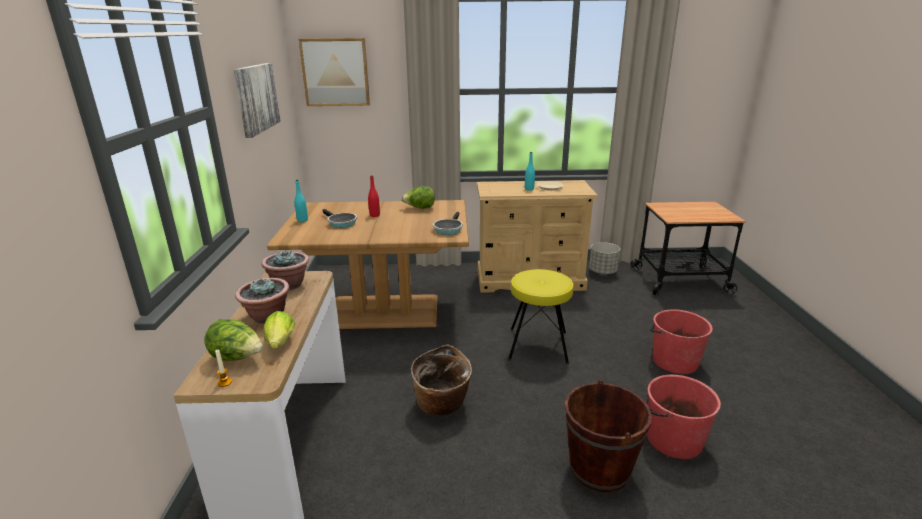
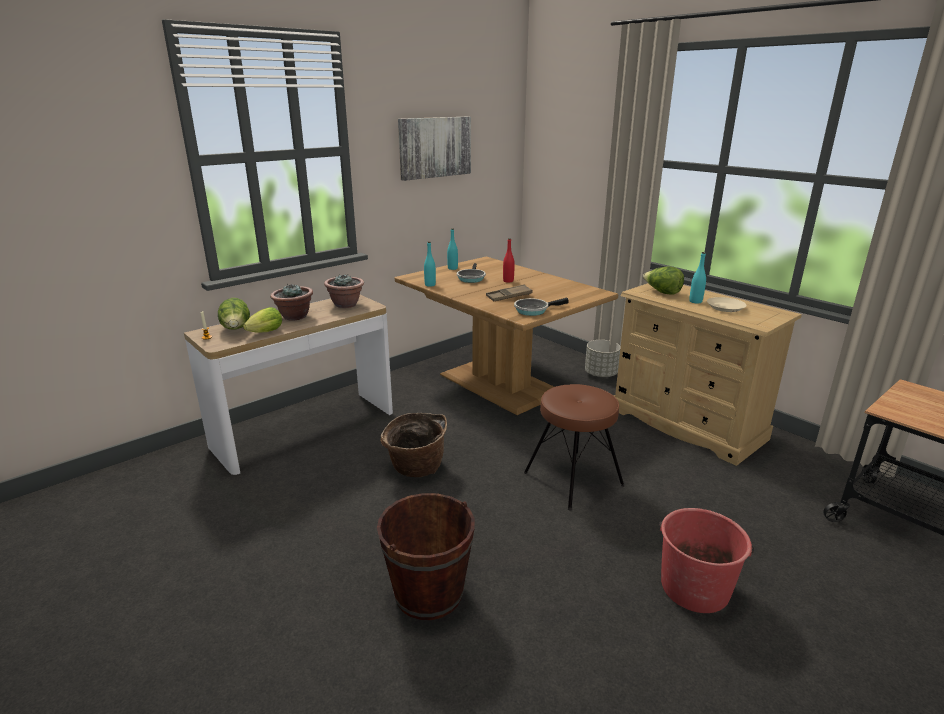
camera: 50 degrees right, 0 degrees up
(321, 239) = (430, 285): none -> turquoise bottle
(335, 72) = (557, 131): picture -> none
(406, 226) = (509, 296): none -> brown tray
(419, 208) = (557, 287): lettuce -> lettuce (662, 293)
(538, 345) = (574, 479): yellow stool -> brown stool
(603, 271) = (804, 460): grey planter -> grey planter (601, 374)
(673, 439) = (534, 634): red bucket -> none

